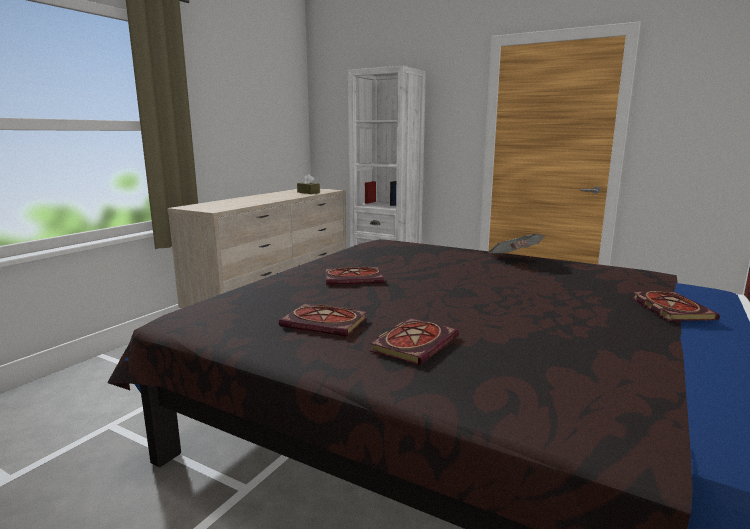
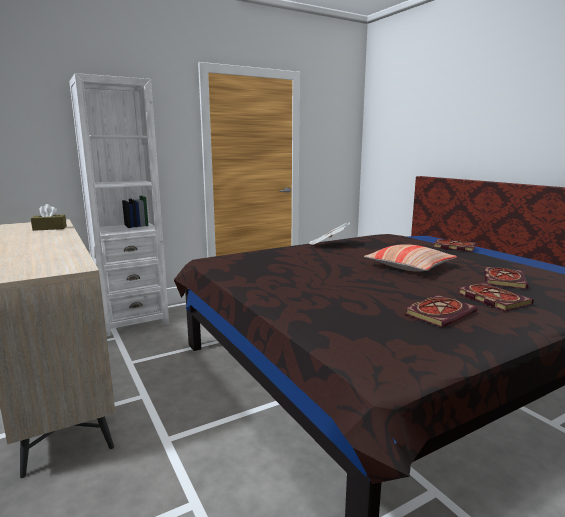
camera: 60 degrees left, 0 degrees up
(355, 278) = (328, 286): book -> book (503, 279)
(490, 296) = (409, 266): none -> pillow

